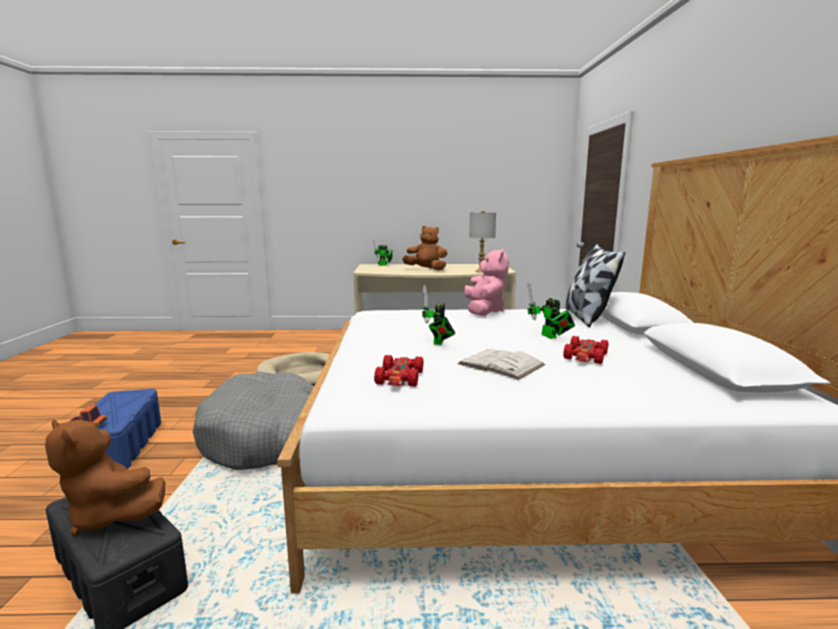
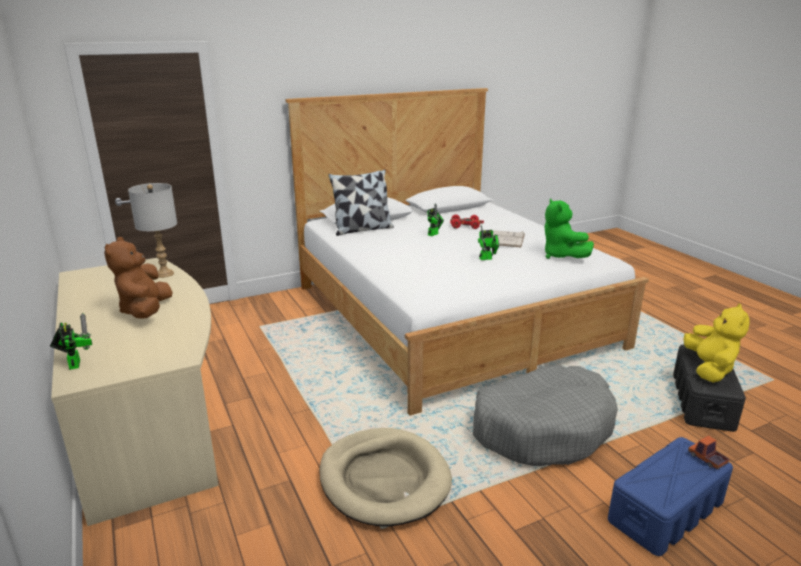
camera: 115 degrees left, 10 degrees up
(111, 515) = (709, 369): brown plush toy -> yellow plush toy
(400, 378) = (561, 256): red toy car -> green plush toy
(484, 311) = (375, 258): pink plush toy -> none

